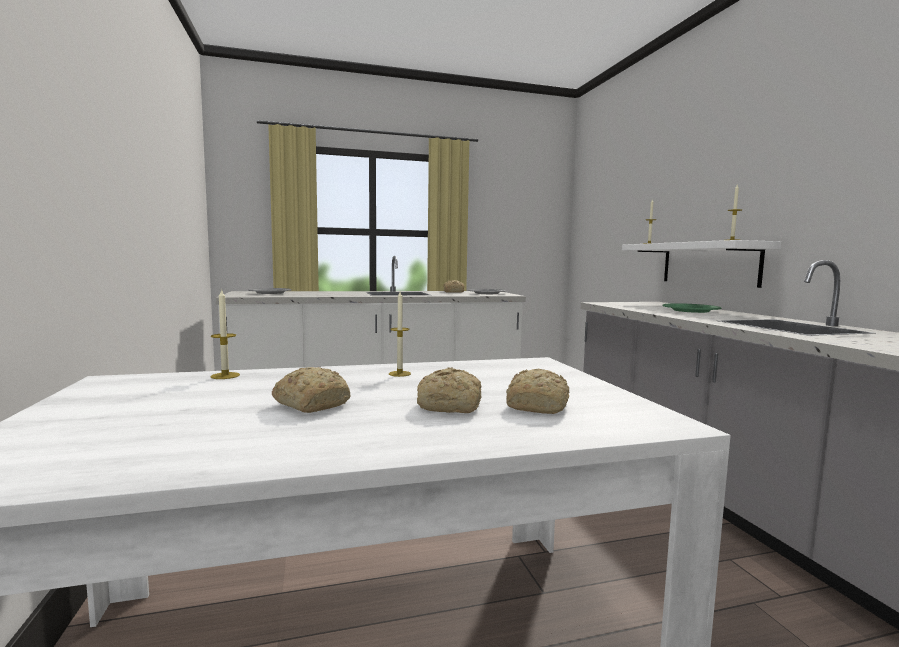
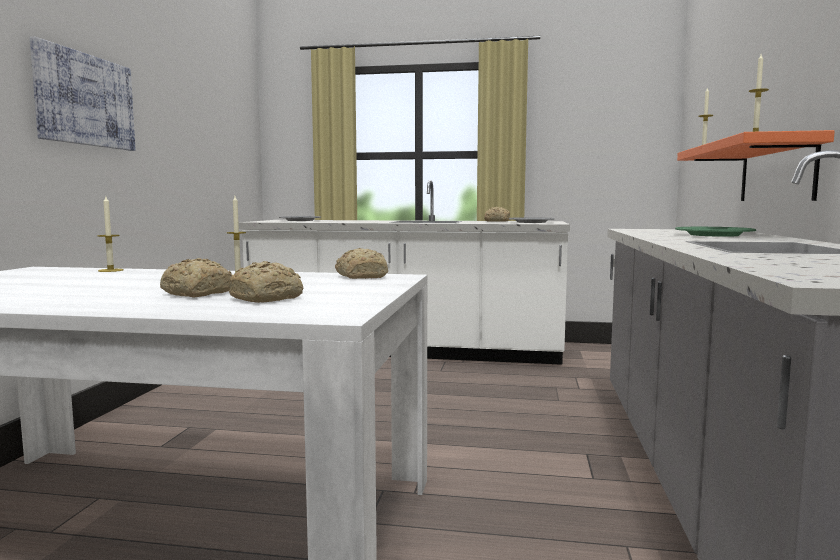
camera: 25 degrees right, 0 degrees up
(105, 165) = (85, 100): none -> picture
(312, 404) = (108, 286): bread -> bread (362, 276)
(709, 264) = (776, 172): white shelf -> orange shelf

